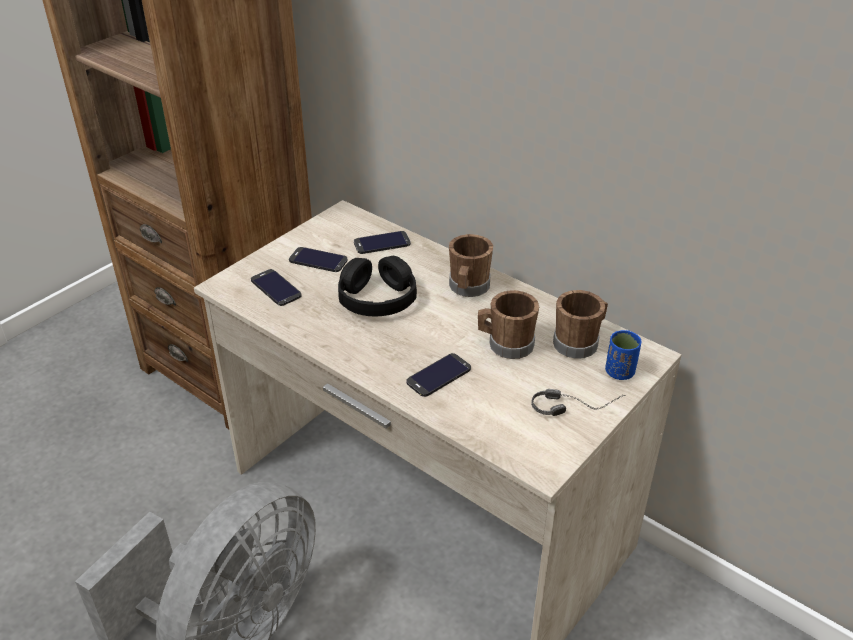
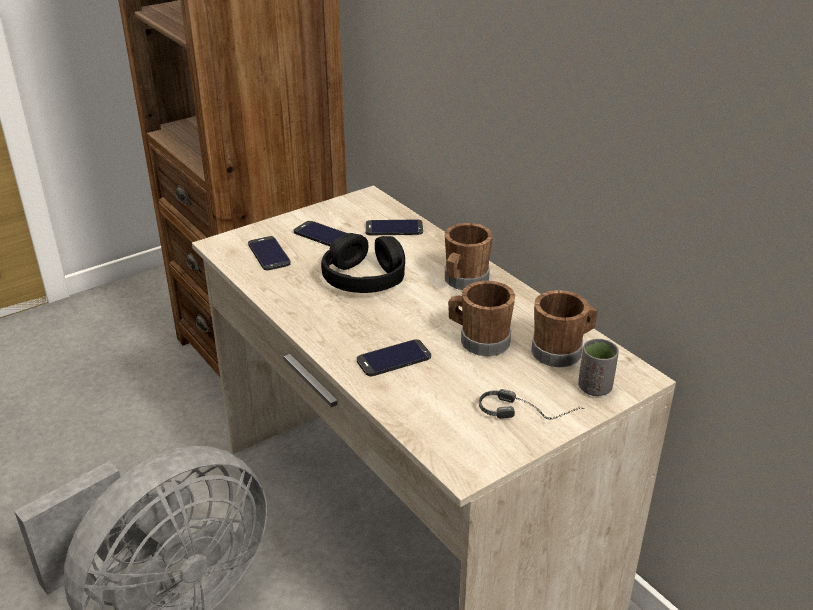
camera: 15 degrees right, 5 degrees down
(619, 372) = (595, 388): blue cup -> grey cup

